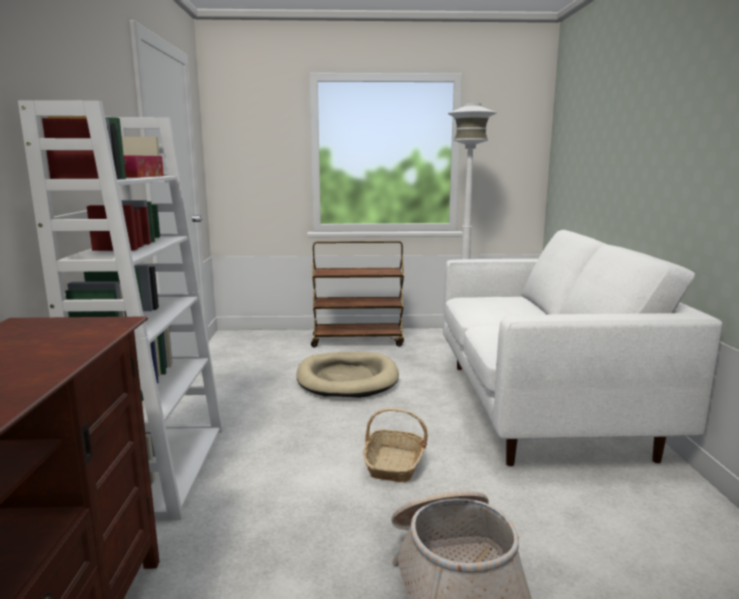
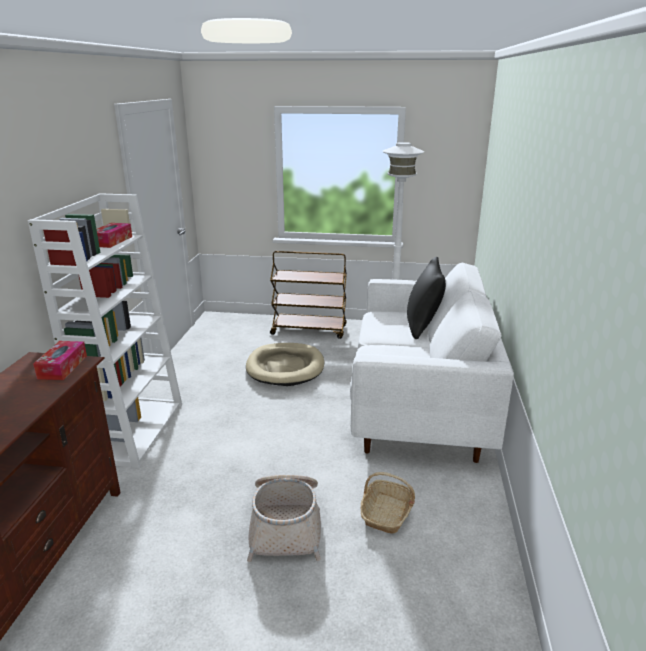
camera: 10 degrees right, 10 degrees up
(78, 329) = (63, 367): none -> tissue box
(394, 464) = (286, 443): basket -> basket (386, 513)
(529, 306) = (423, 326): none -> black pillow

